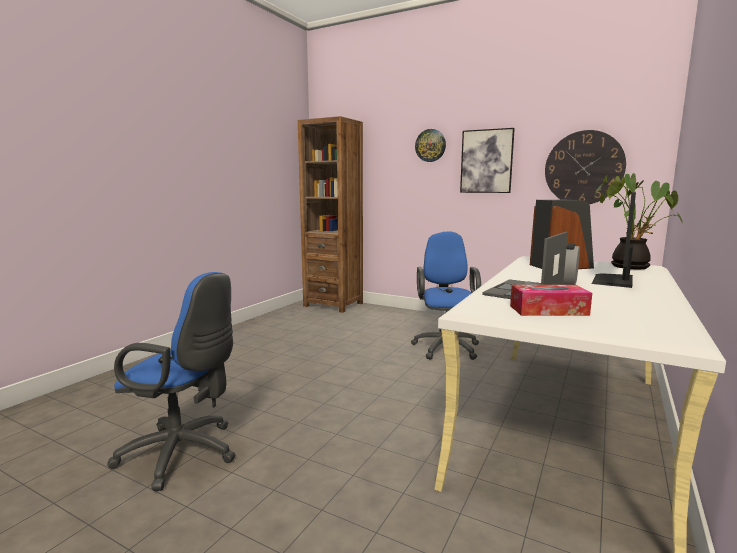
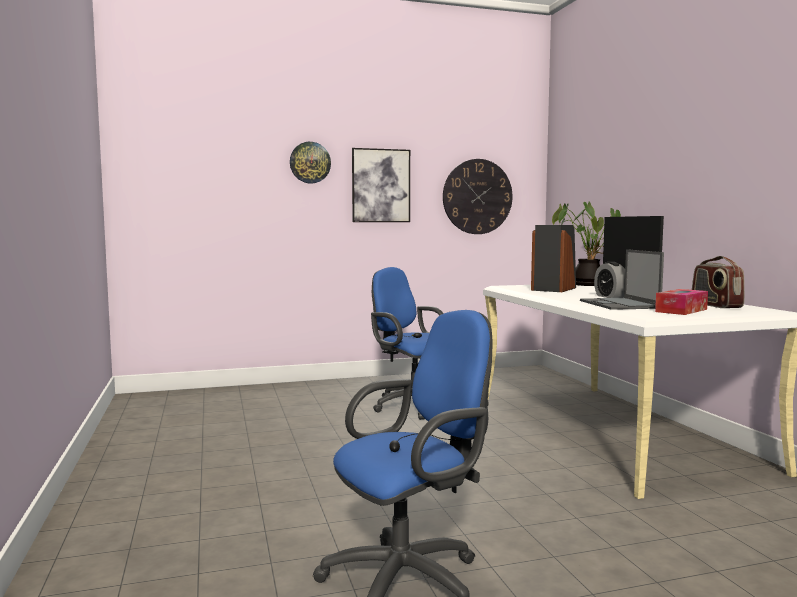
camera: 45 degrees left, 5 degrees down
(333, 304) = (177, 397): brown bookcase -> none
(635, 314) = (715, 305): none -> radio

